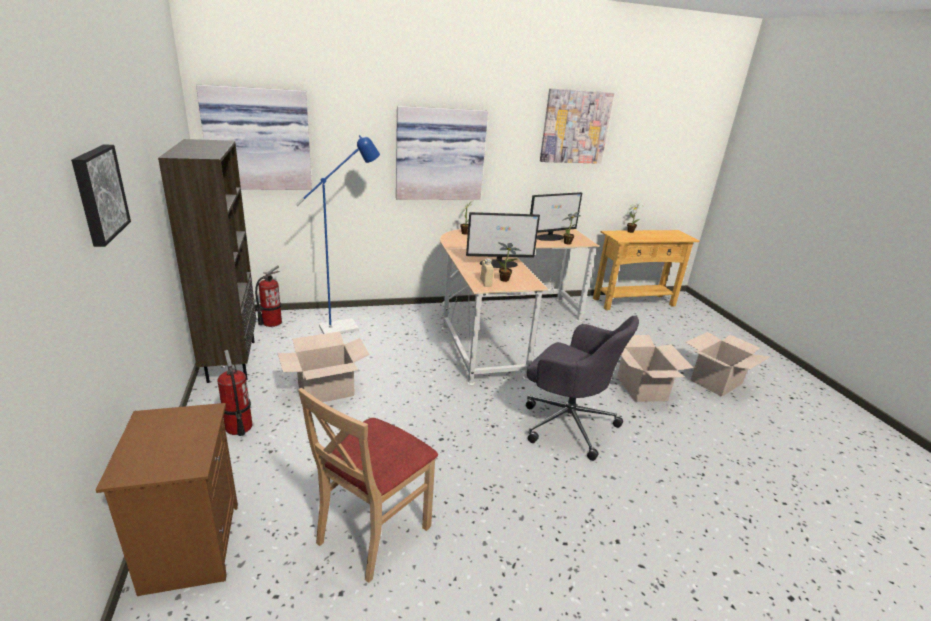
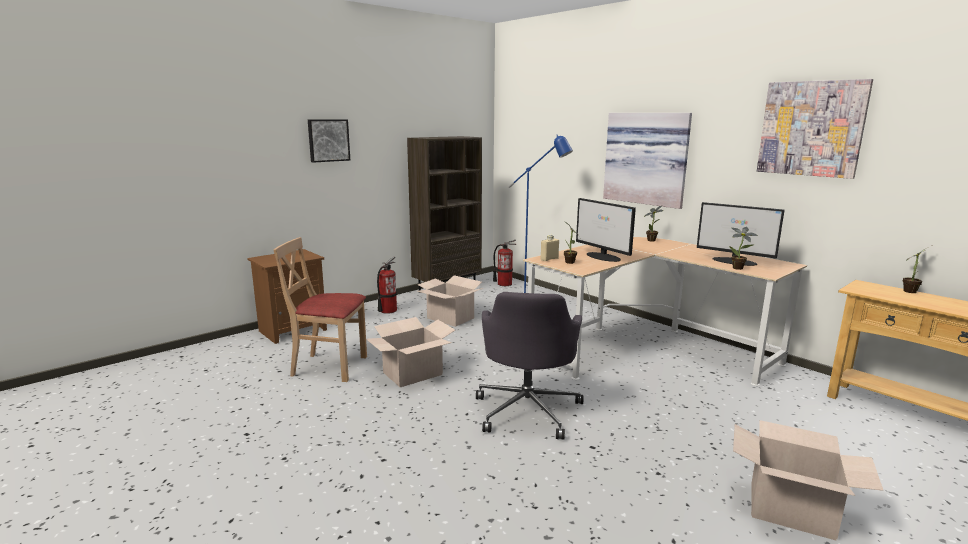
camera: 65 degrees right, 10 degrees down
(258, 139) = (524, 143): picture -> none
(641, 388) = (662, 445): cardboard box -> cardboard box (412, 373)

